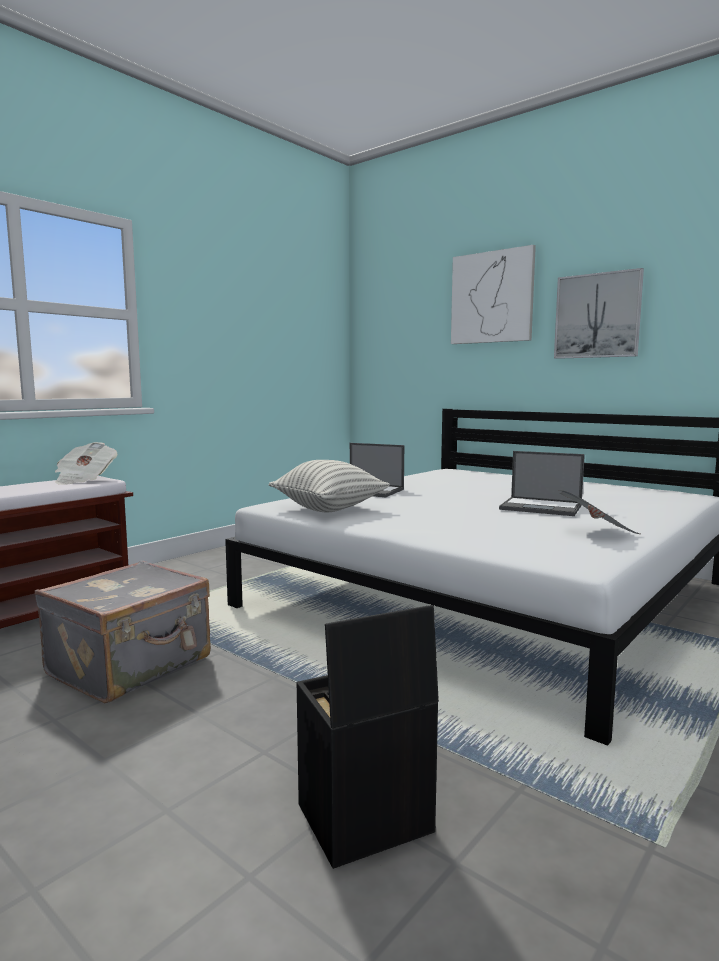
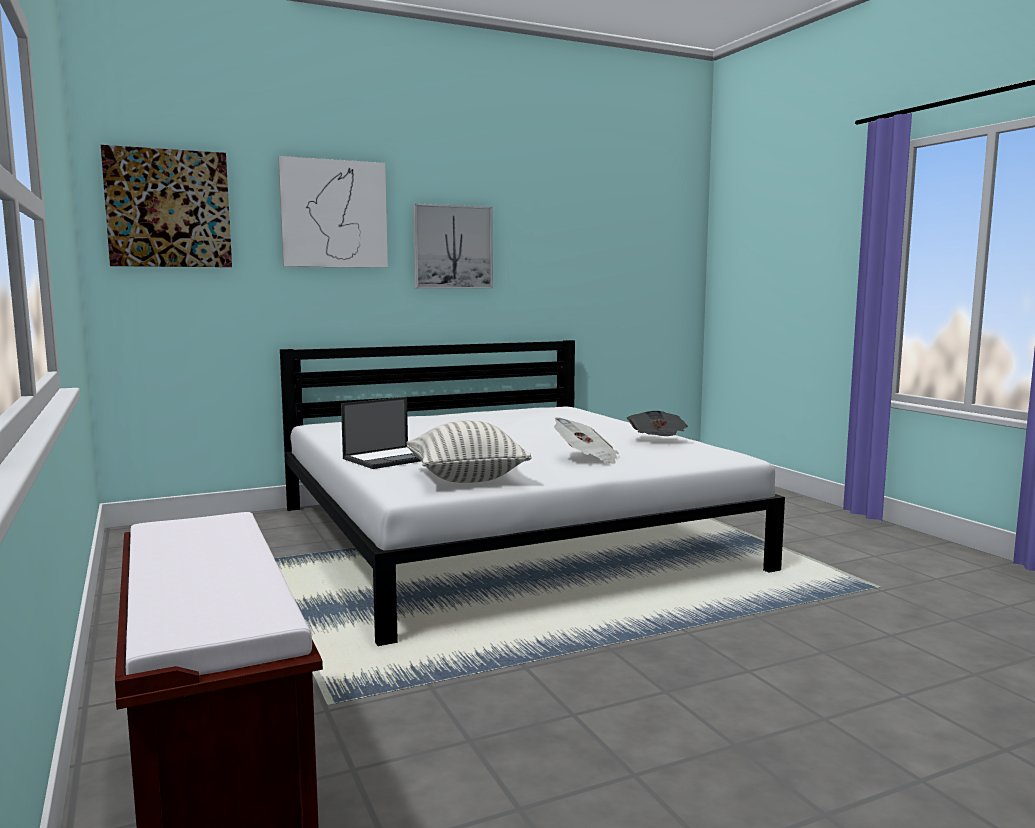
camera: 65 degrees left, 0 degrees up
(84, 480) = (188, 529): newspaper -> newspaper (587, 459)
(132, 666) = (520, 720): grey suitcase -> none
(363, 820) = (847, 651): black storage box -> none
(390, 308) = (168, 209): none -> picture
(542, 507) = (560, 435): laptop -> none

